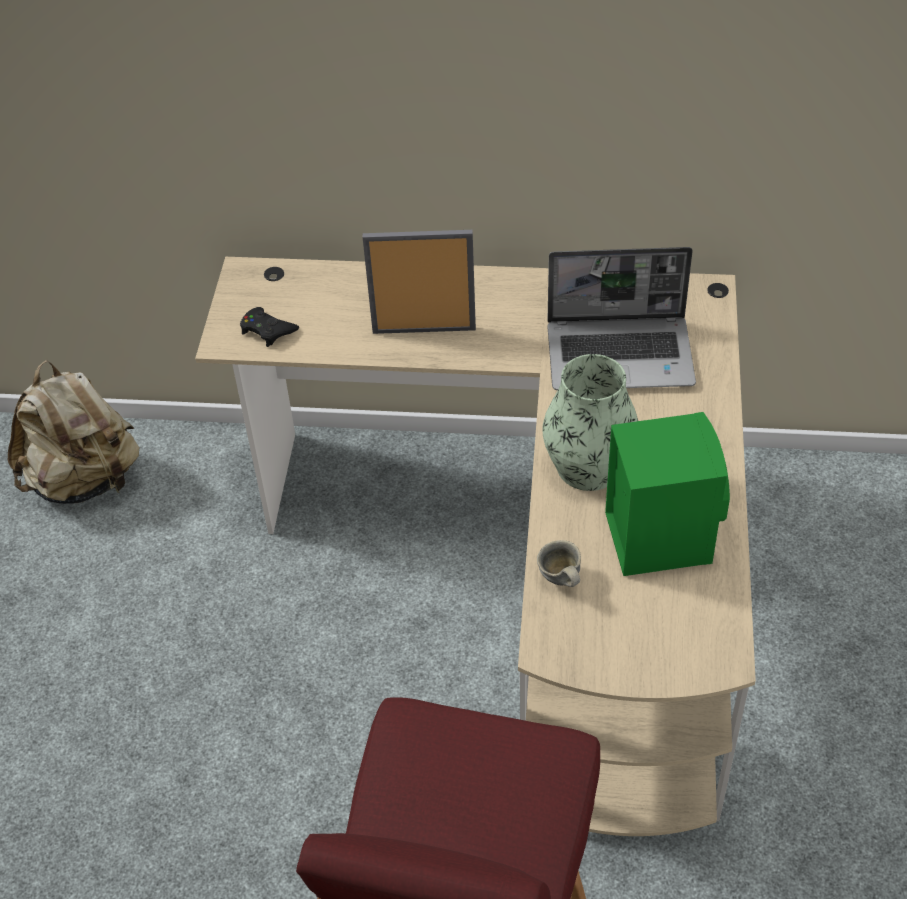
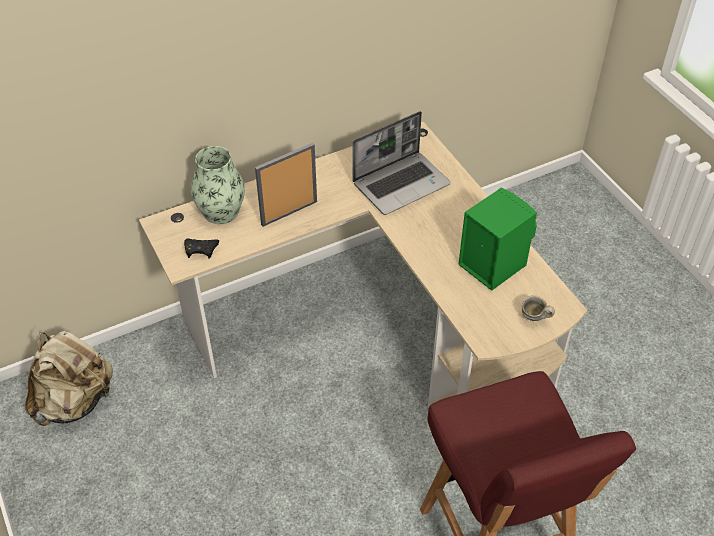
camera: 35 degrees left, 0 degrees up
(559, 581) = (463, 308): grey mug -> grey mug (534, 319)
(588, 466) = (431, 245): vase -> vase (221, 211)

